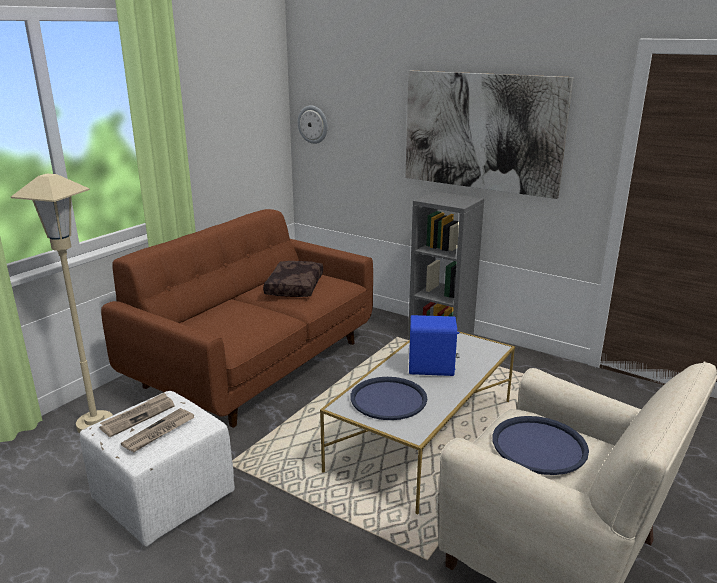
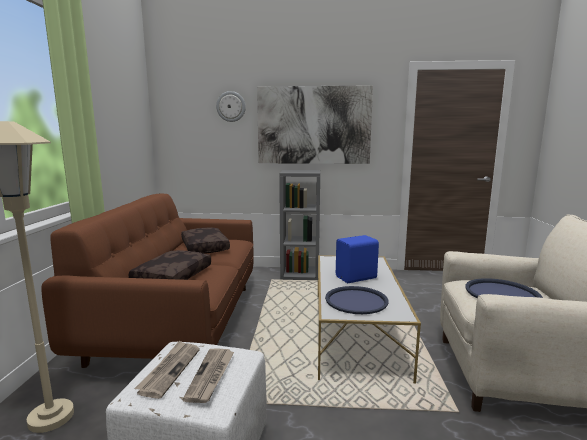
camera: 30 degrees left, 10 degrees down
(223, 320) = (172, 276): none -> brown pillow
(313, 124) = (174, 131): wall clock -> wall clock (231, 106)

